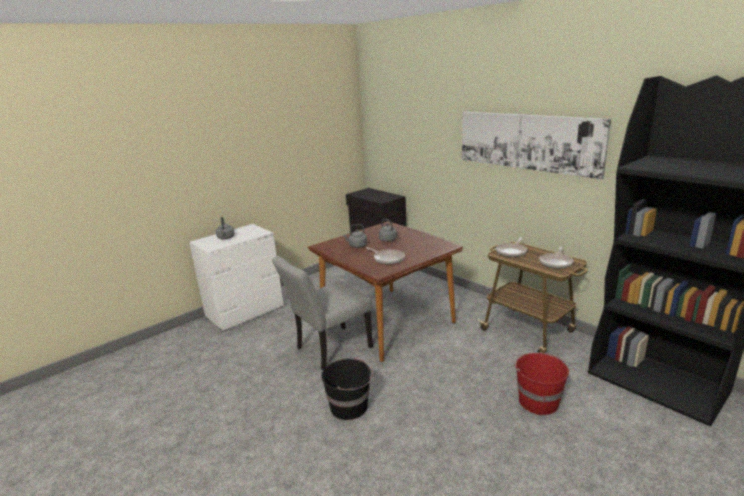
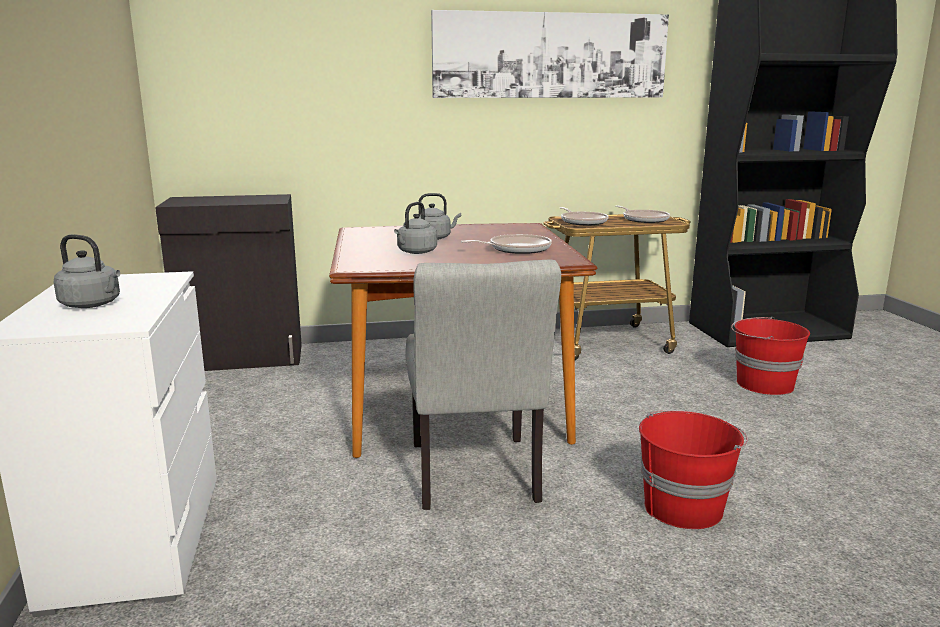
camera: 60 degrees left, 5 degrees down
(350, 406) = (683, 506): black bucket -> red bucket

